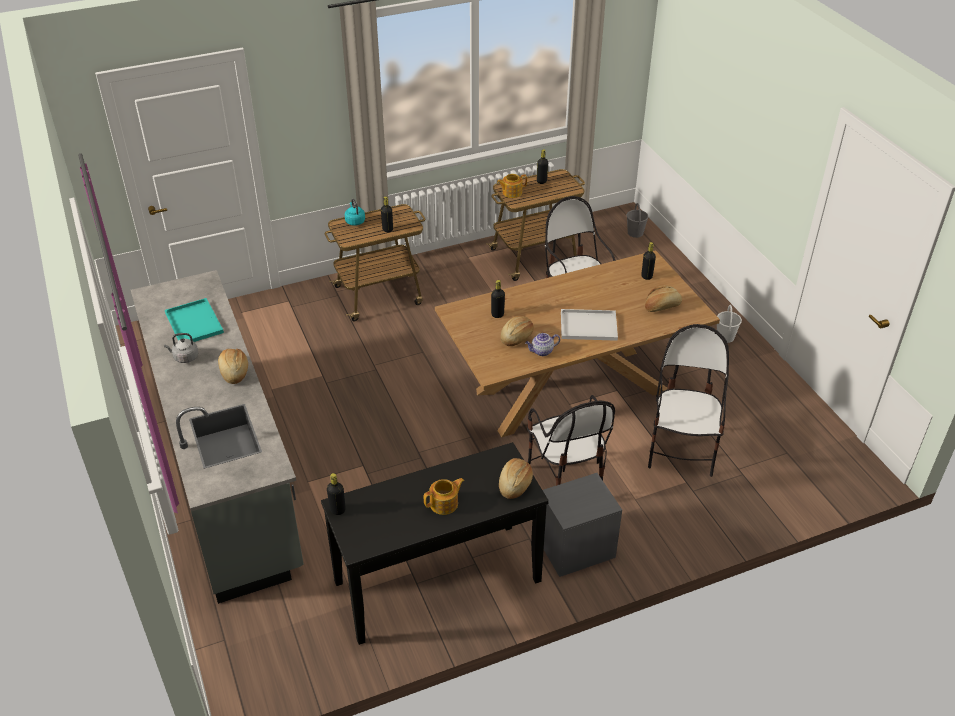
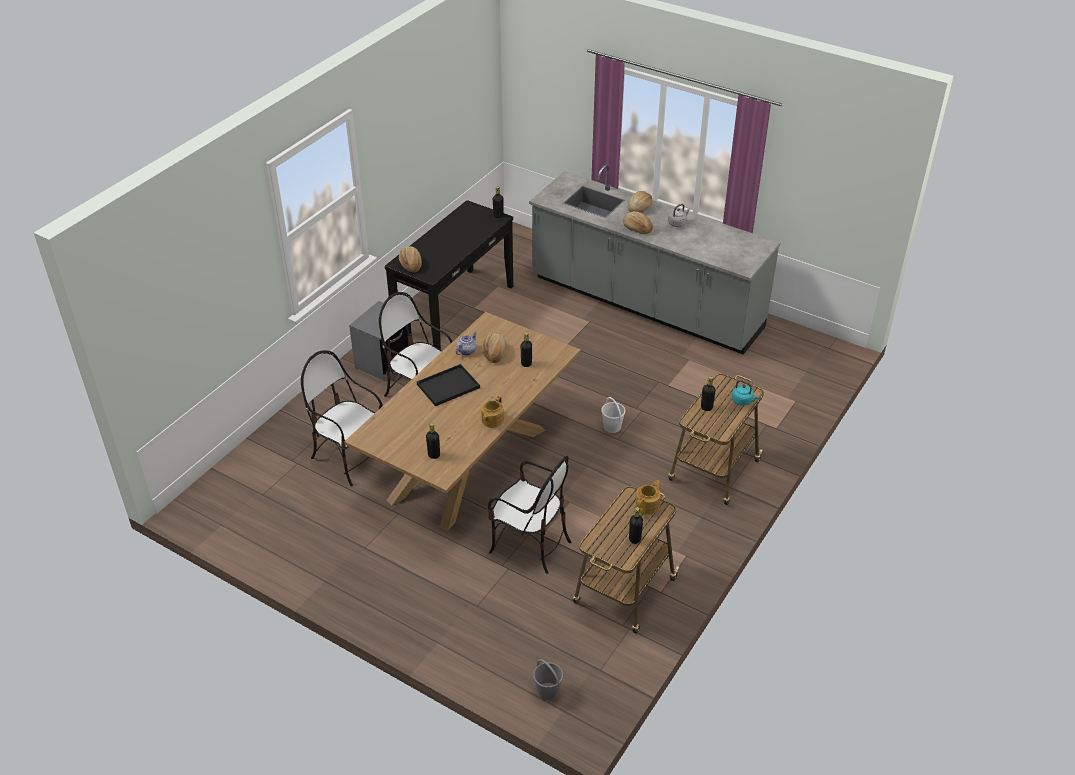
camera: 145 degrees right, 0 degrees up
(193, 322) = (706, 242): turquoise tray -> none
(444, 504) = (442, 240): teapot -> teapot (492, 420)
(589, 325) = (447, 387): white tray -> black tray
(662, 306) = (400, 430): bread -> bread (639, 208)
(681, 449) = (349, 458): chair -> chair turned 150 degrees clockwise
(725, 337) = (367, 588): white bucket -> white bucket (612, 427)

